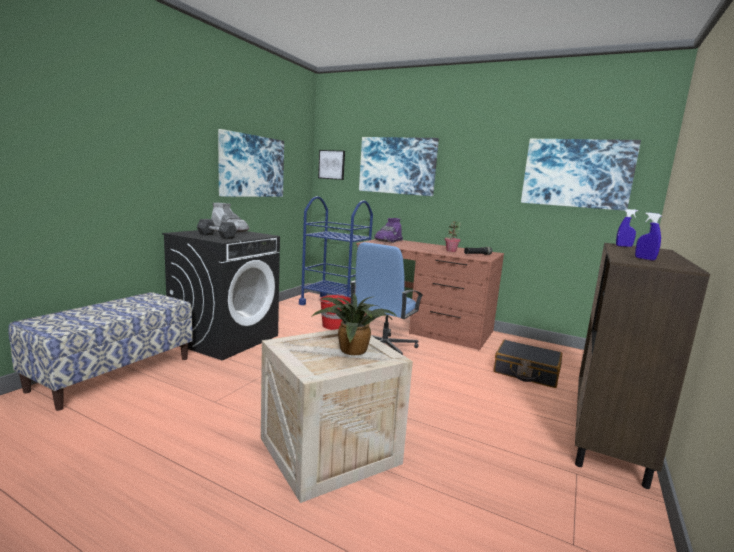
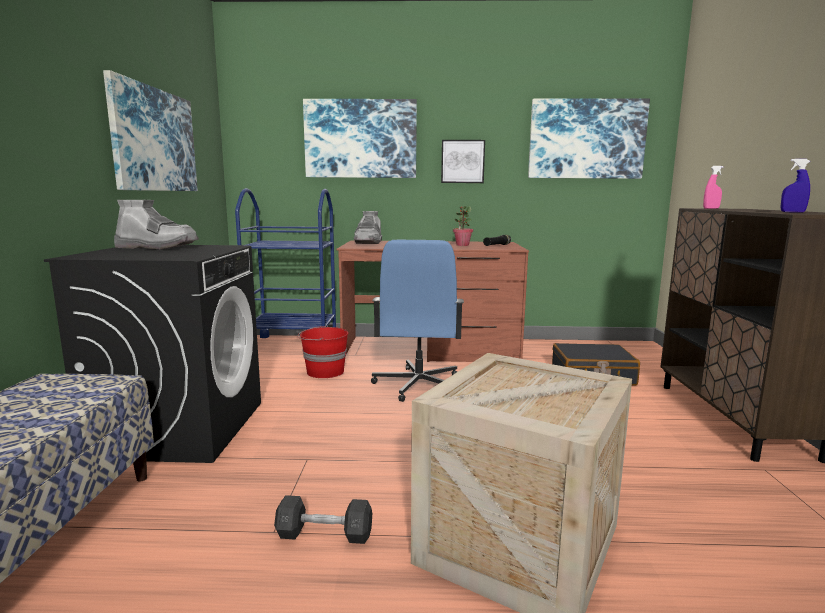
camera: 25 degrees left, 0 degrees up
(216, 236) = (159, 254): grey dumbbell -> grey dumbbell (324, 534)
(332, 164) = (255, 141): picture -> picture (462, 161)
(351, 349) = (543, 383): potted plant -> none
(388, 241) = (368, 243): purple boot -> grey boot
(623, 246) = (711, 208): blue spray bottle -> pink spray bottle

